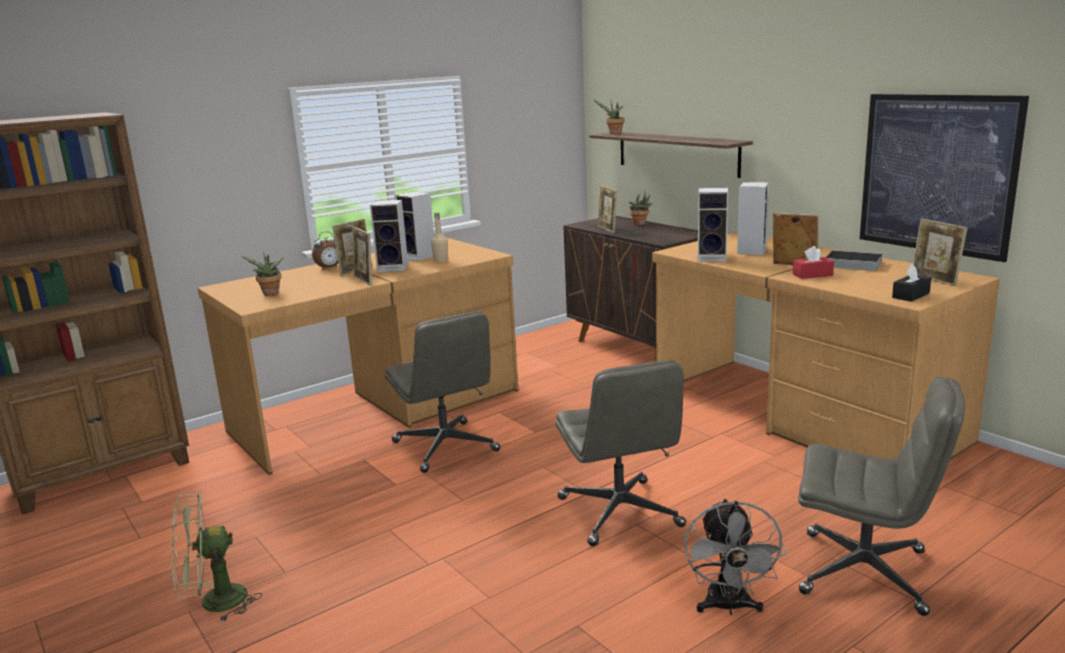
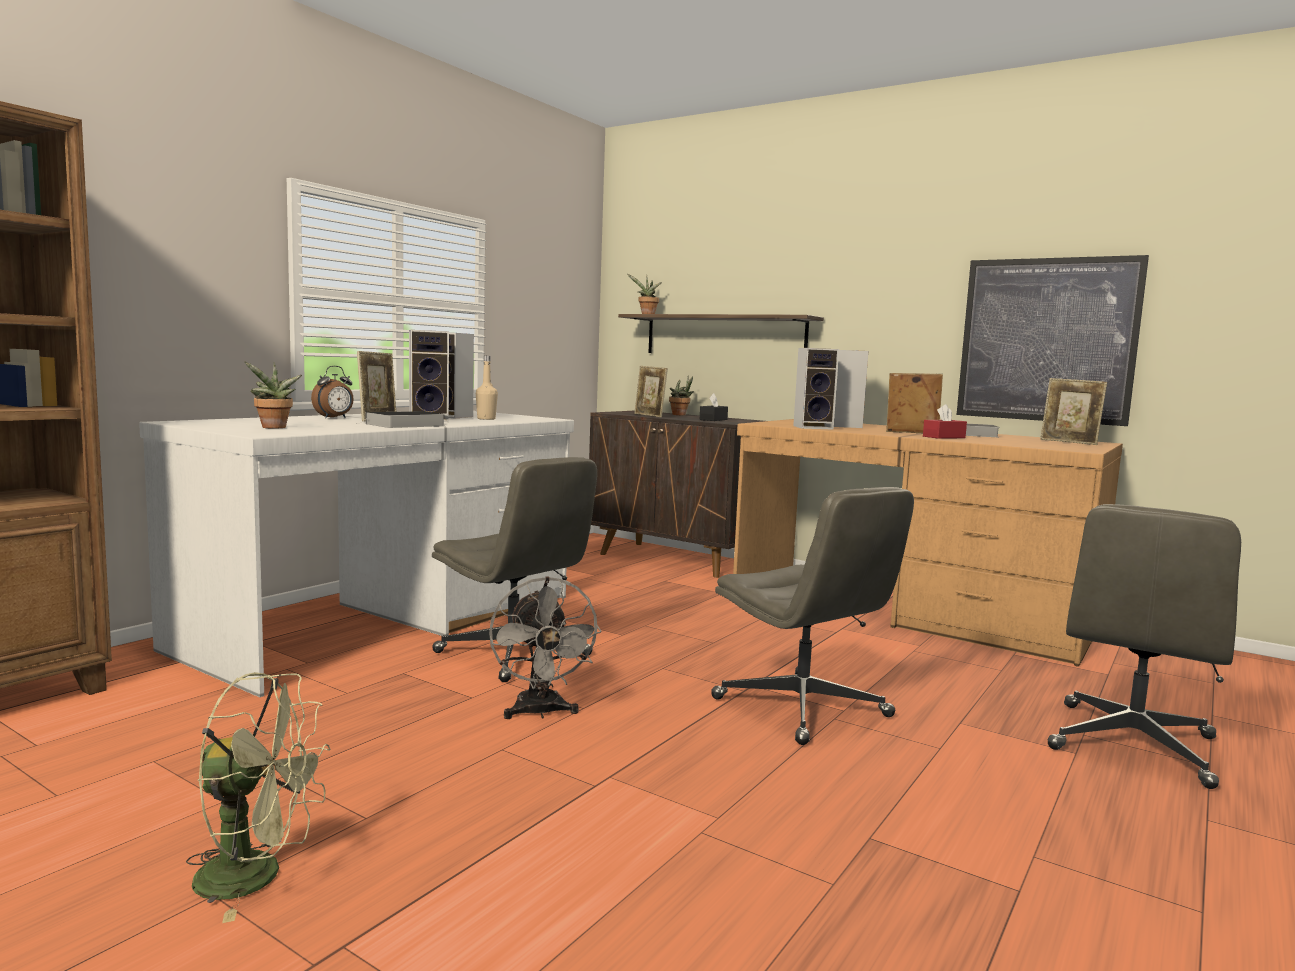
camera: 20 degrees left, 10 degrees down
(213, 603) = (257, 876): green fan -> green fan turned 135 degrees counterclockwise
(364, 280) = (404, 425): picture frame -> book
(378, 411) = (388, 622): brown desk -> white desk
(729, 607) = (1031, 795): grey fan -> grey fan (540, 713)
(865, 572) = (1133, 744): grey office chair -> grey office chair turned 120 degrees clockwise
(910, 295) = (1071, 447): black tissue box -> black tissue box (713, 419)

